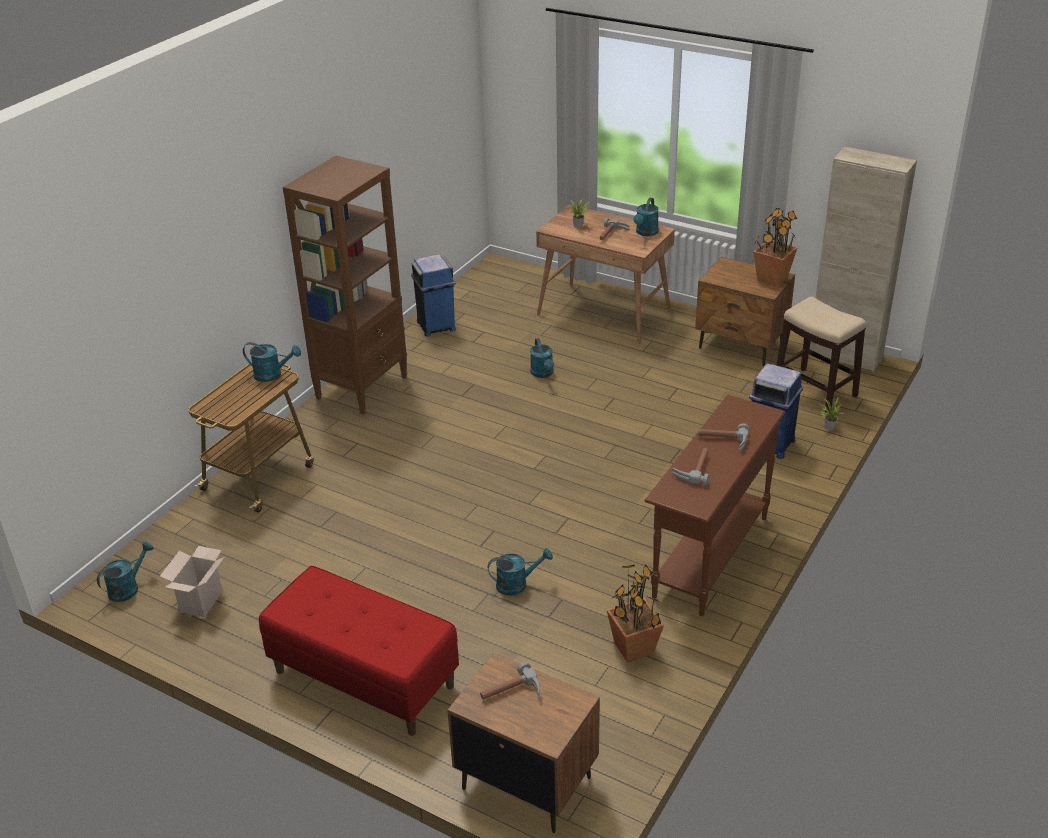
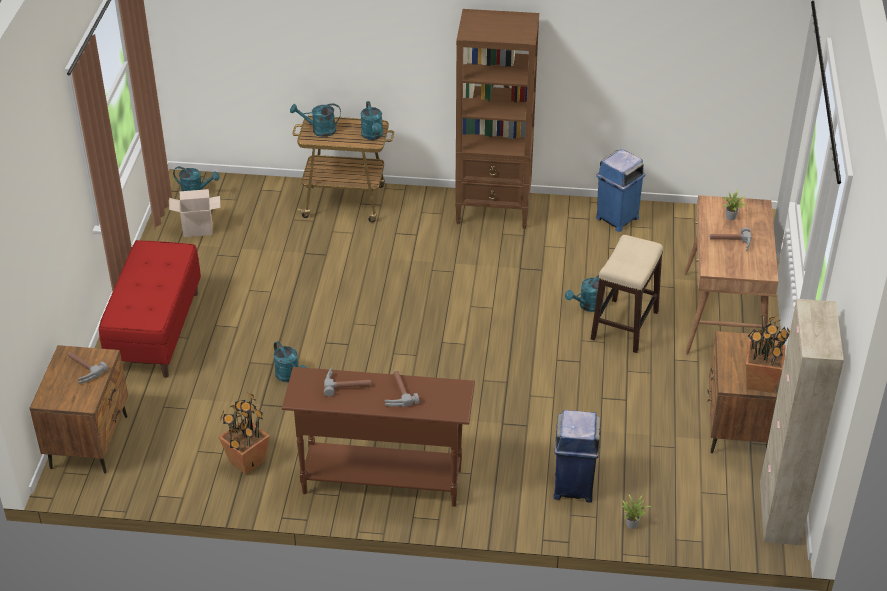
camera: 65 degrees right, 5 degrees up
(645, 233) = (752, 264): turquoise watering can -> turquoise watering can (319, 130)
(814, 391) = (691, 500): stool -> stool (625, 325)

